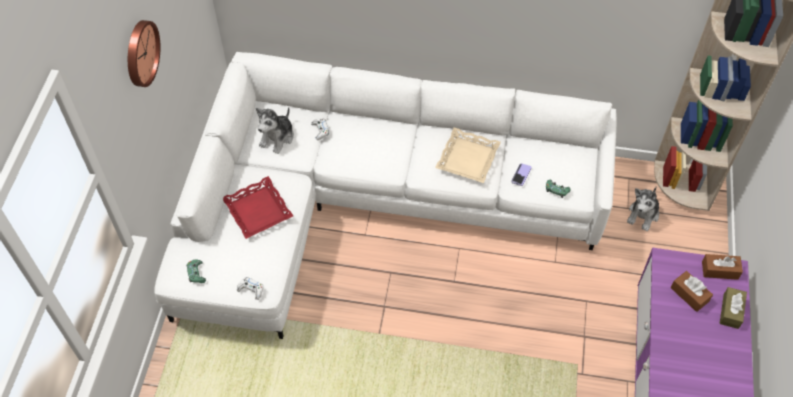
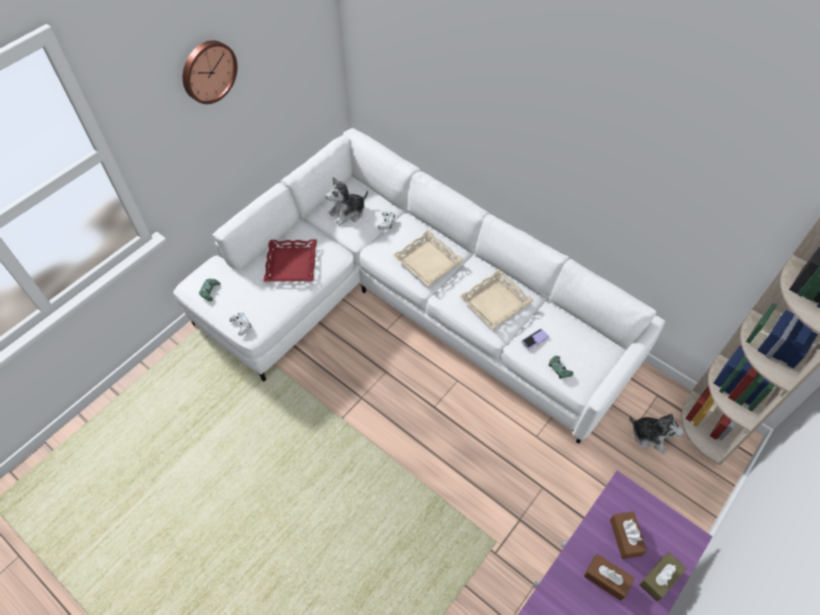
camera: 30 degrees right, 0 degrees up
(385, 149) = (428, 261): none -> beige tray
(643, 215) = (650, 436): plush toy -> plush toy turned 120 degrees counterclockwise
(719, 270) = (674, 530): brown tissue box -> brown tissue box (606, 579)

